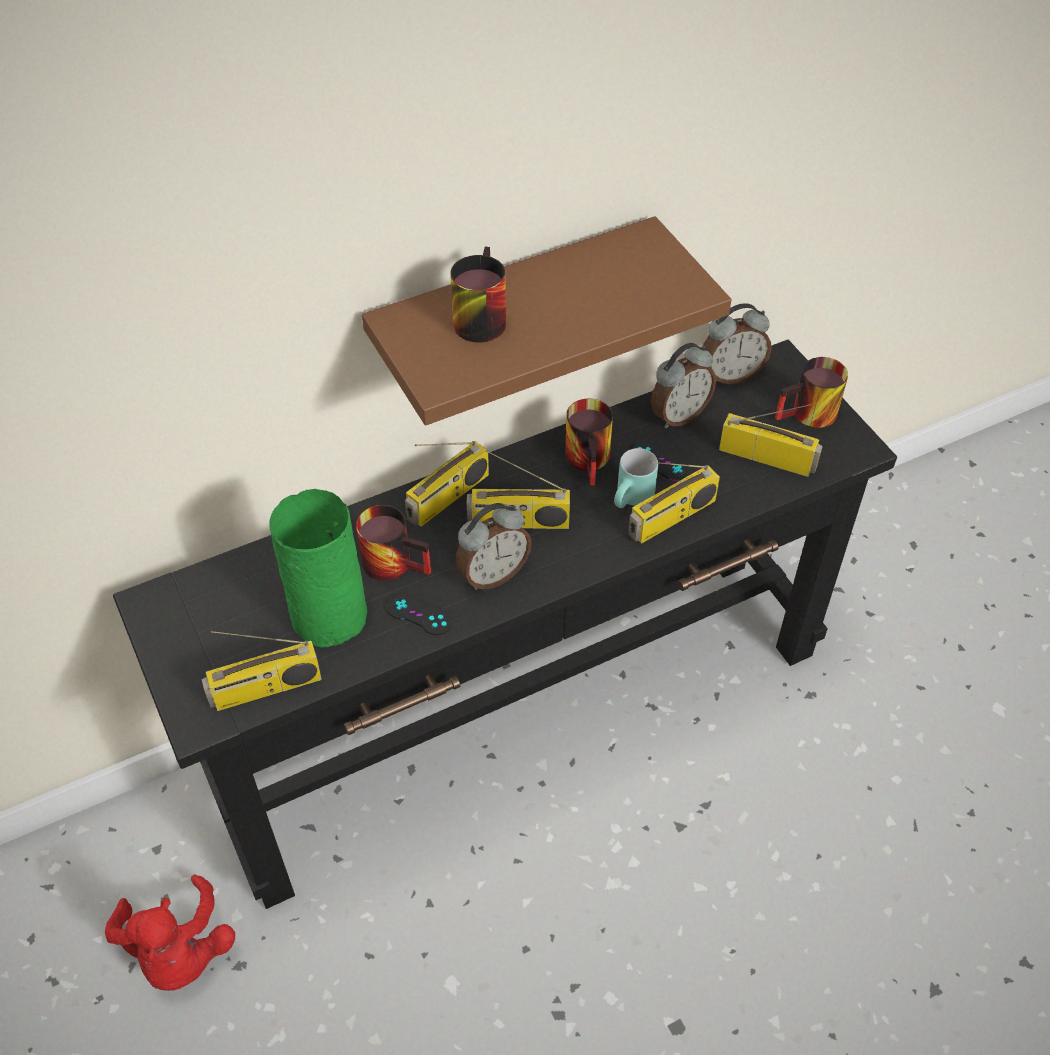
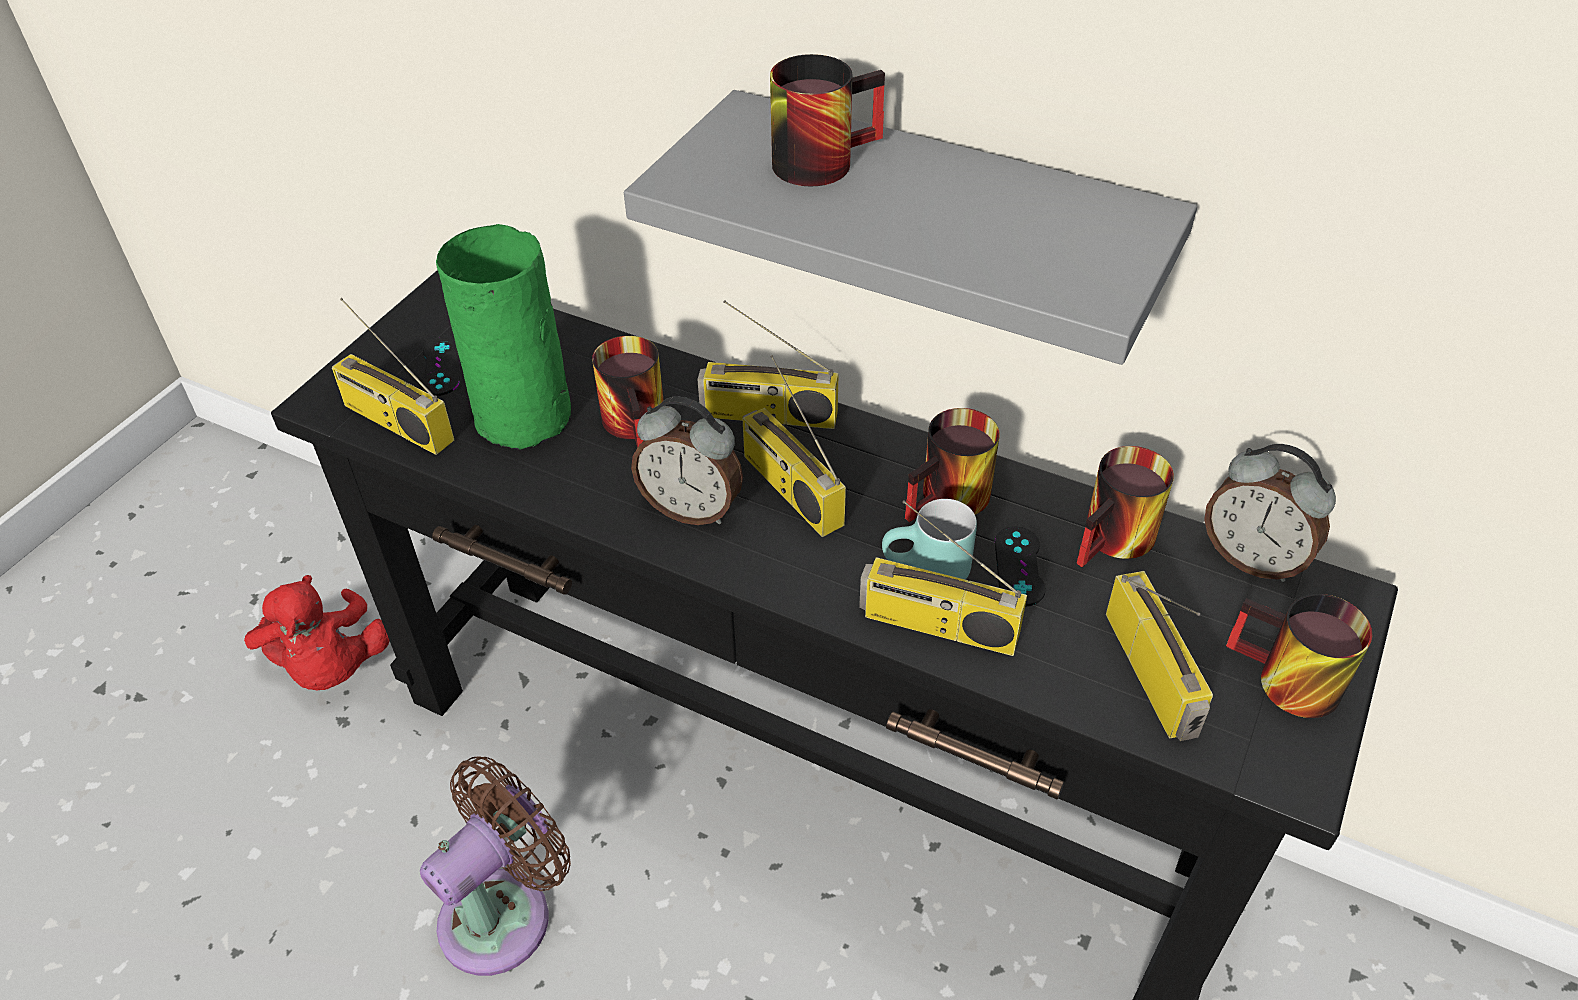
camera: 55 degrees right, 5 degrees down
(178, 952) = (330, 666): red plush toy -> red plush toy turned 60 degrees counterclockwise
(420, 614) = (583, 481): black game controller -> black game controller (441, 367)
(486, 932) = (504, 912): none -> brown fan
(514, 310) = (943, 223): brown shelf -> grey shelf
(678, 415) = (1118, 543): alarm clock -> mug

